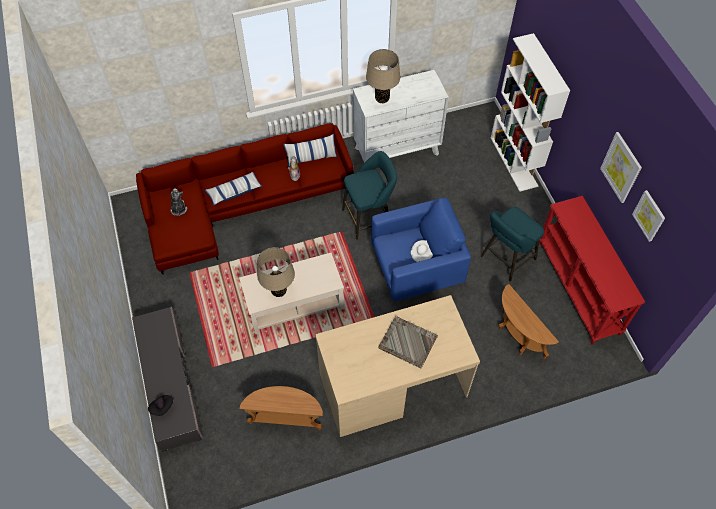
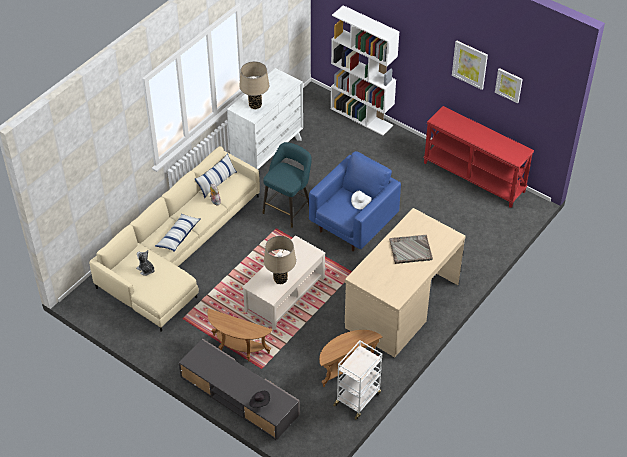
camera: 35 degrees left, 10 degrees down
(241, 205) = (178, 251): red sofa -> beige sofa
(269, 458) = (357, 398): none -> white cart
(505, 259) = (411, 185): turquoise stool -> none
(517, 336) = (459, 229): brown side table -> brown side table (238, 349)

